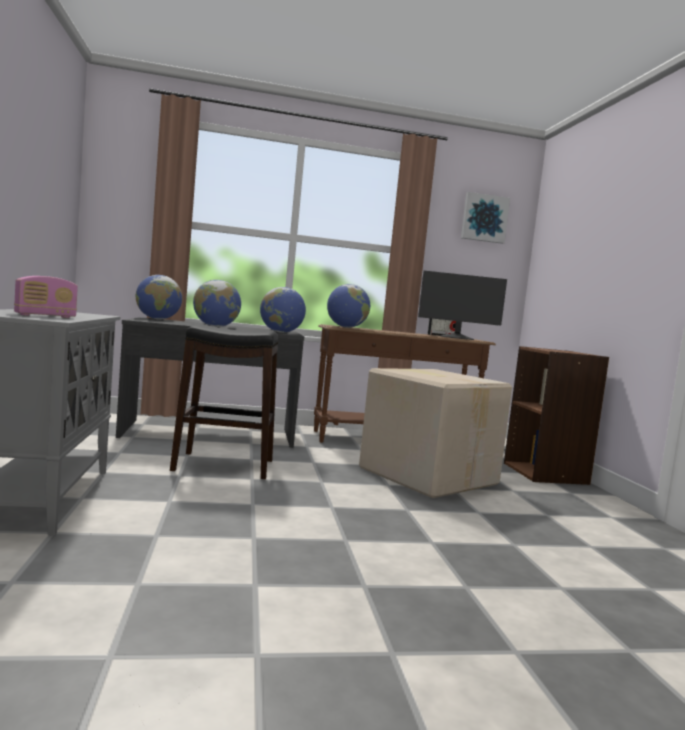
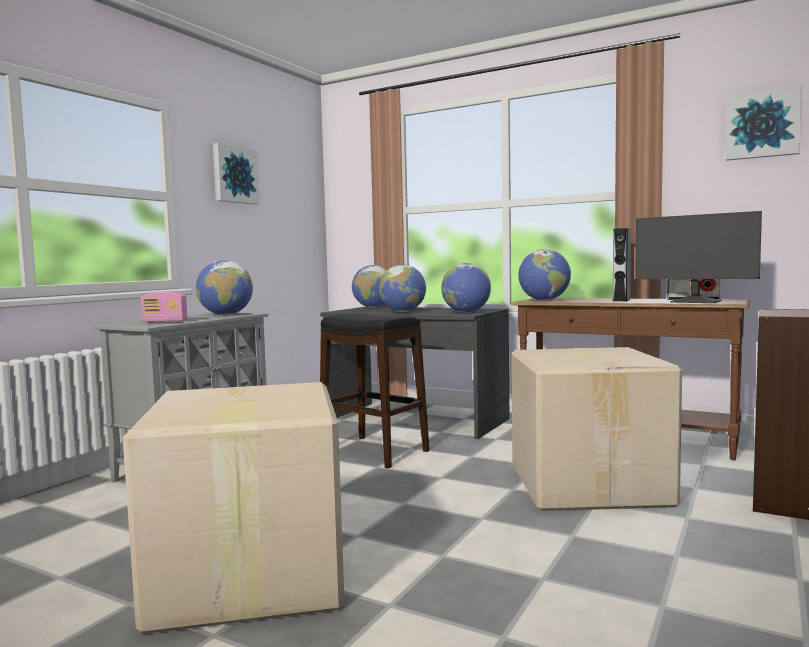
camera: 40 degrees right, 0 degrees up
(29, 140) = (234, 175): none -> picture
(76, 313) = (226, 315): none -> globe
(322, 597) = (245, 577): none -> cardboard box
(401, 332) = (621, 300): none -> grey speaker

